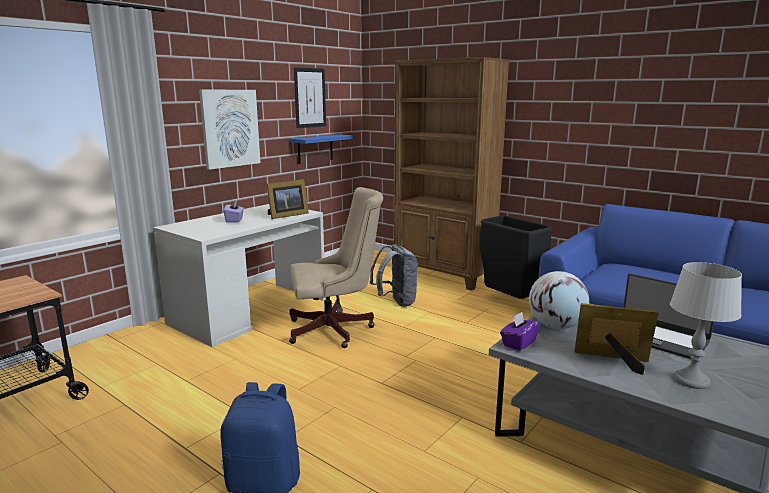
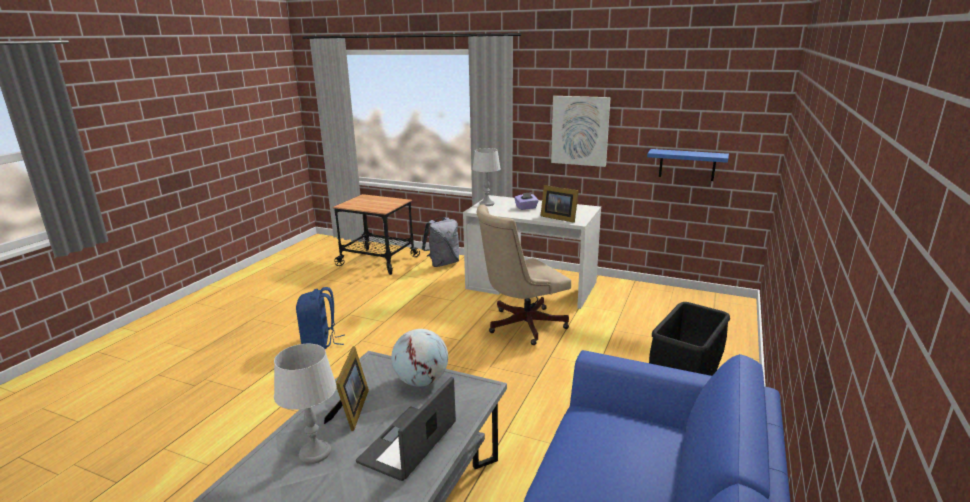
camera: 75 degrees right, 5 degrees up
(190, 230) = (487, 204): none -> grey table lamp
(310, 98) = (688, 108): picture -> none
(335, 330) = (521, 326): beige office chair -> beige office chair turned 90 degrees clockwise
(396, 302) = (605, 344): grey backpack -> grey backpack (443, 263)
(444, 275) = (722, 362): brown bookcase -> none
(518, 343) = (379, 362): purple tissue box -> none

